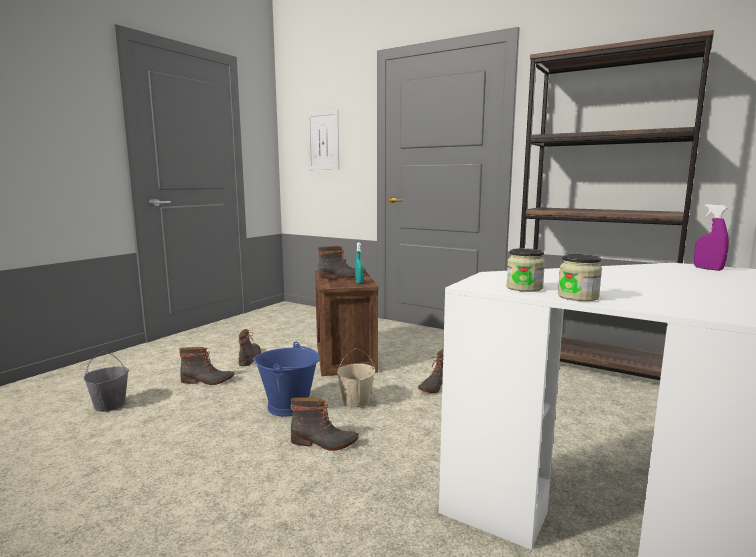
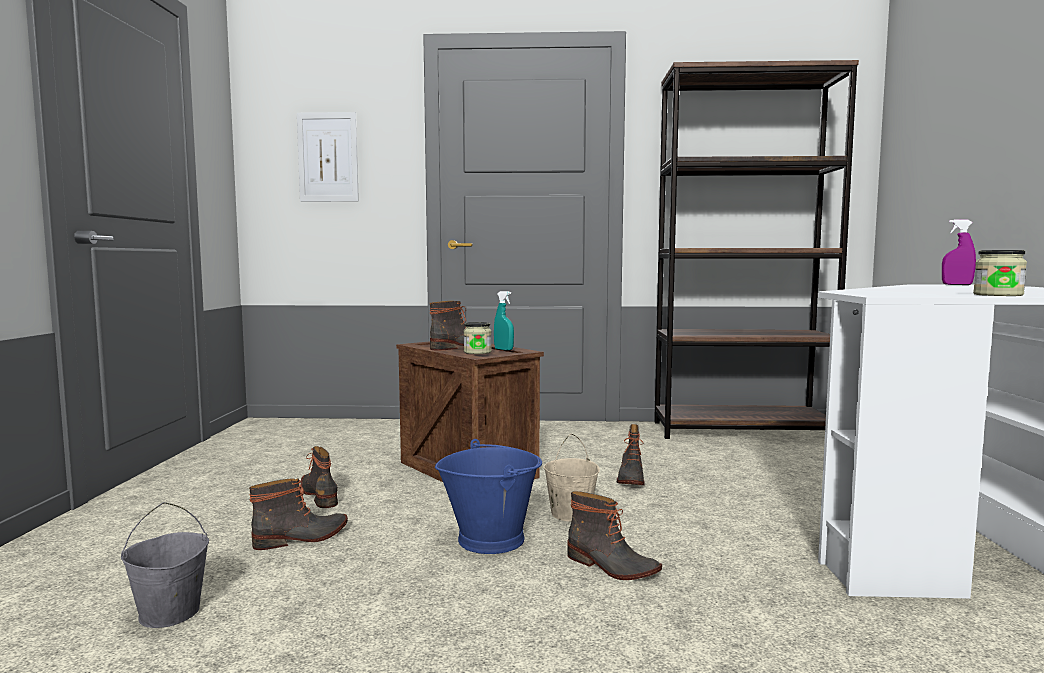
camera: 30 degrees left, 5 degrees down
(324, 443) = (611, 567): boot -> boot turned 60 degrees clockwise
(524, 288) = (927, 294): jar -> jar (477, 352)

